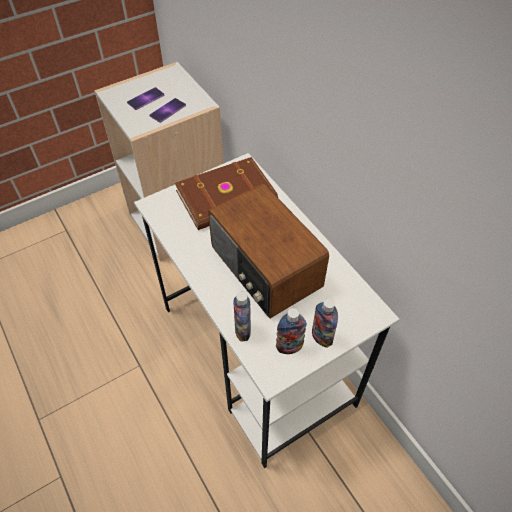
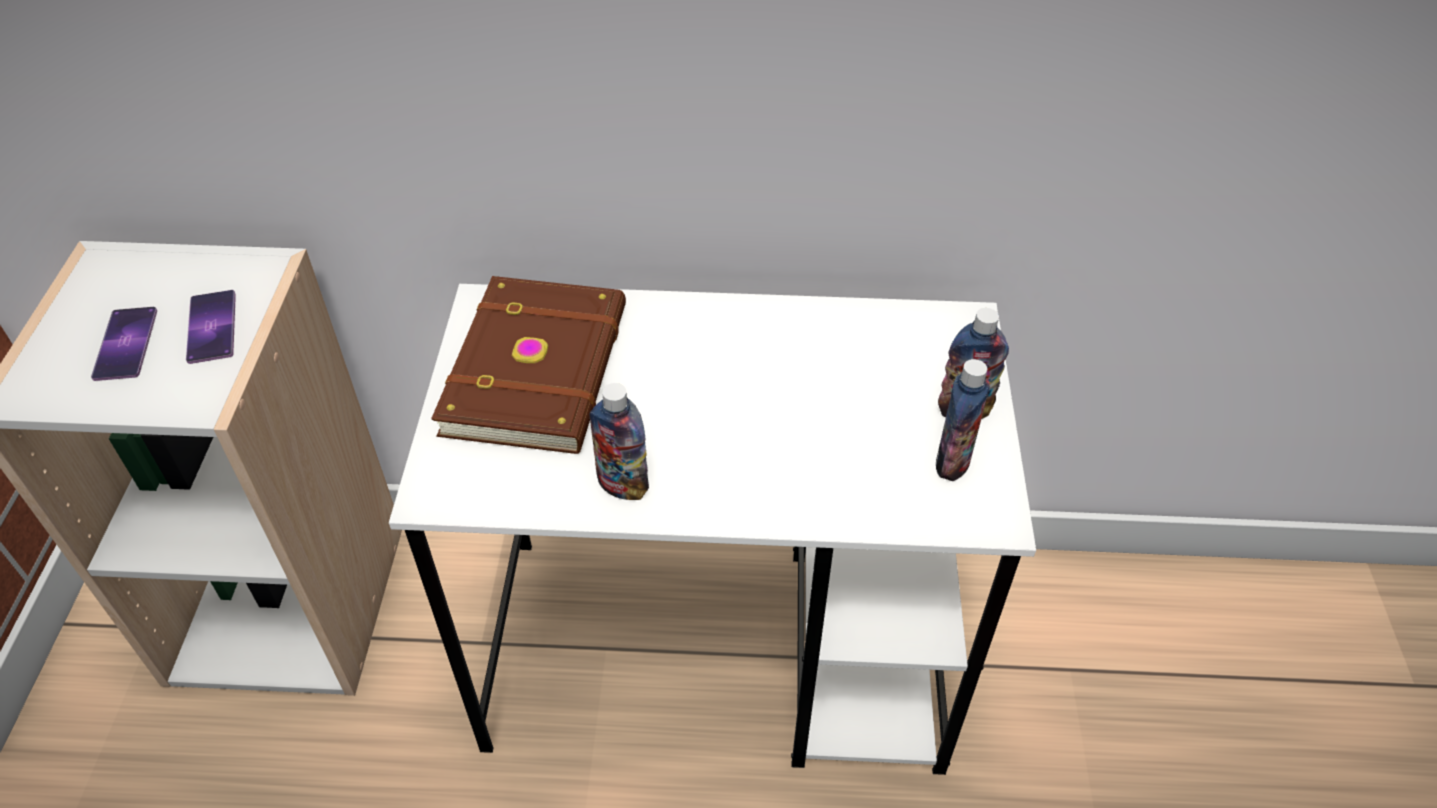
camera: 55 degrees left, 5 degrees down
(243, 331) = (871, 508): bottle -> bottle (622, 485)
(264, 268) = (759, 406): radio -> none

